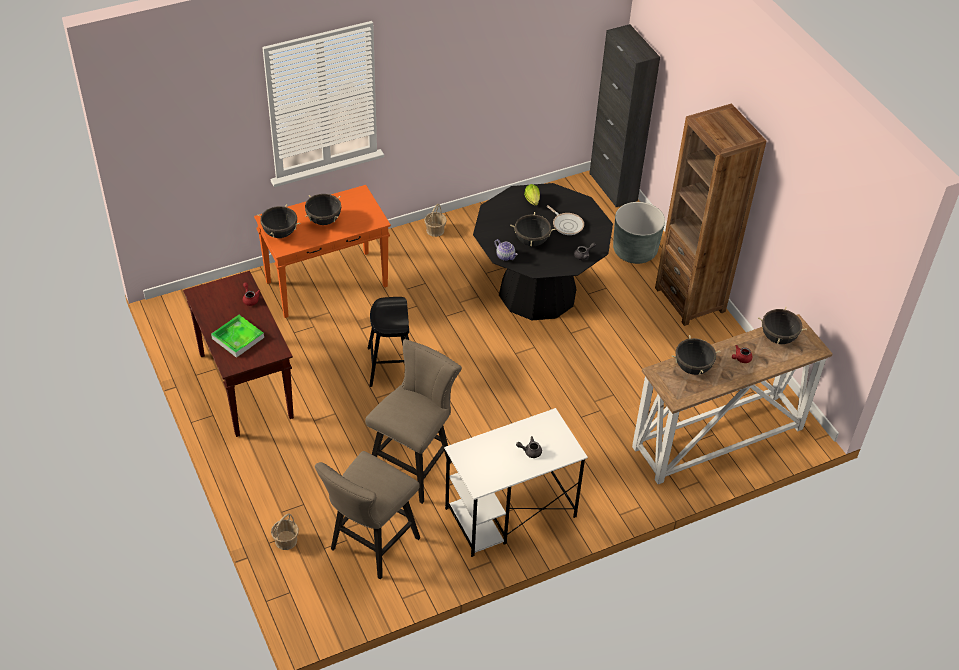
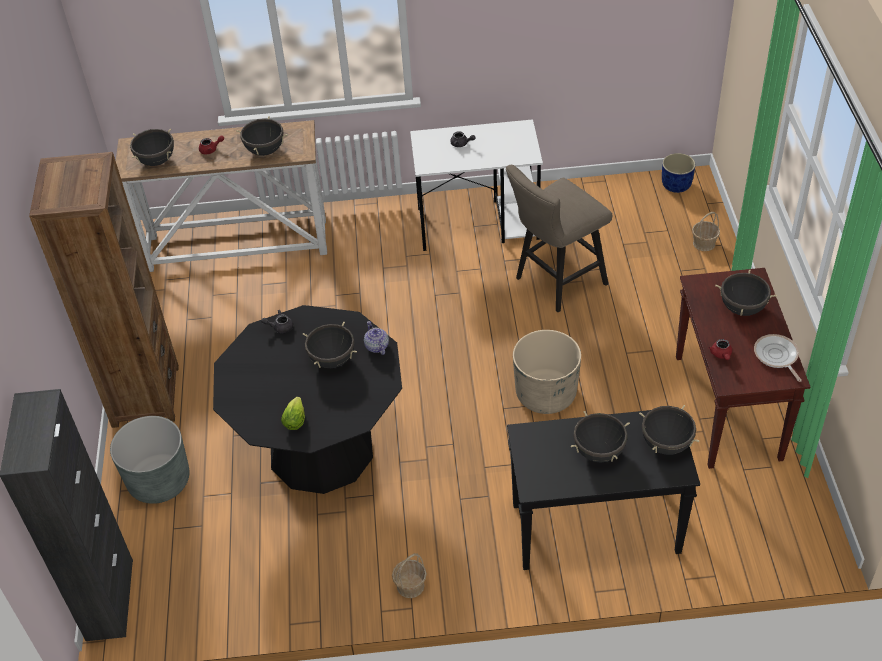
camera: 155 degrees left, 0 degrees up
(238, 338) = (742, 308): tray -> black cooking pot
(325, 610) = (676, 185): none -> blue planter
(327, 284) = (594, 530): orange console table -> black console table
(370, 547) = (623, 223): beige stool -> none
(390, 366) = (546, 394): black stool -> beige planter
(566, 224) = (273, 373): frying pan -> frying pan (776, 356)

